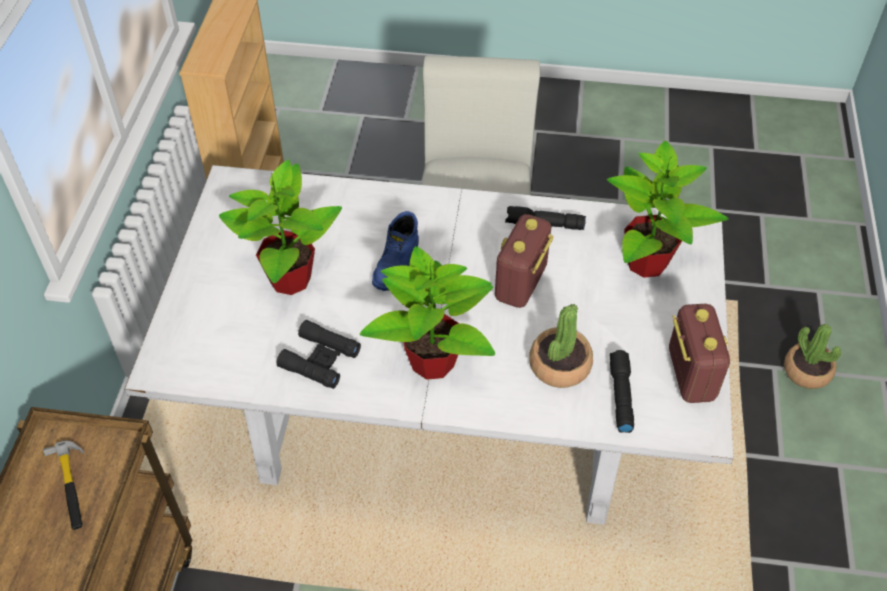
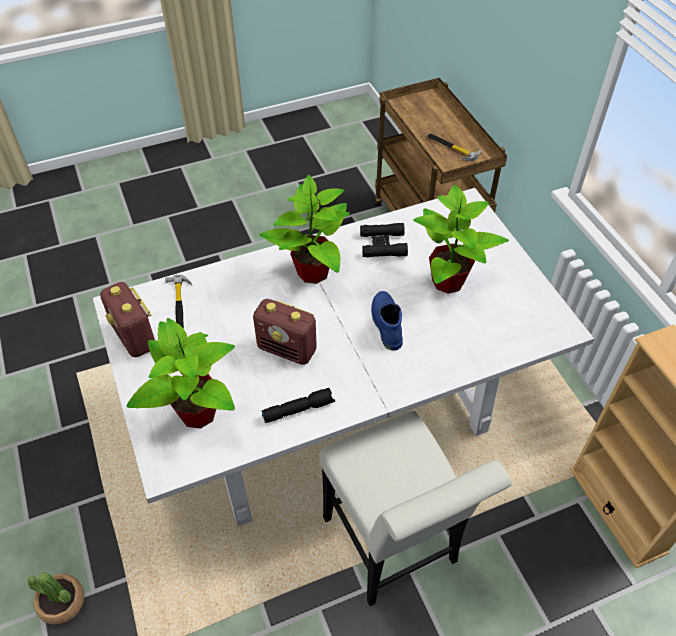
camera: 150 degrees right, 0 degrees up
(520, 284) = (287, 349): radio -> radio turned 120 degrees clockwise
(559, 365) = (229, 305): potted plant -> none
(620, 395) = (179, 303): black flashlight -> hammer

